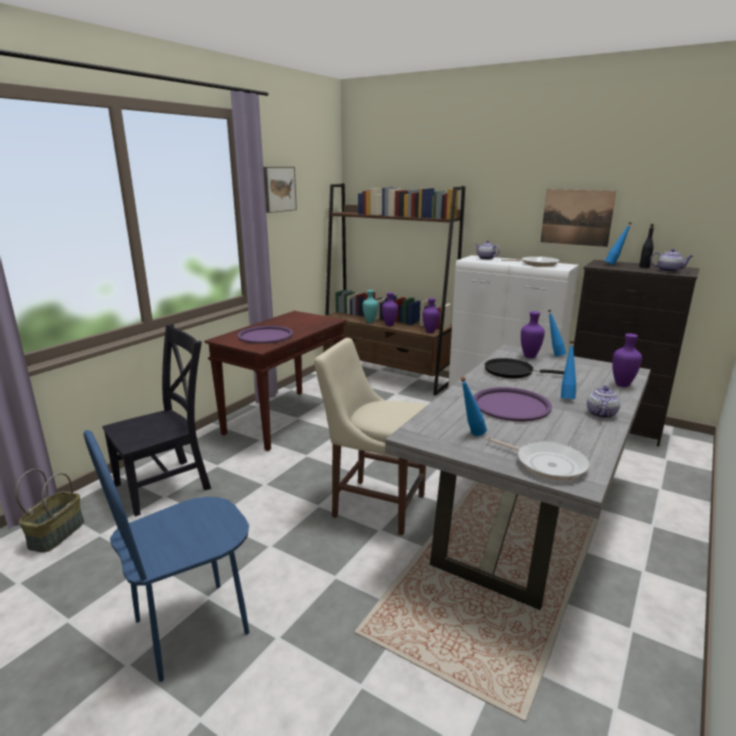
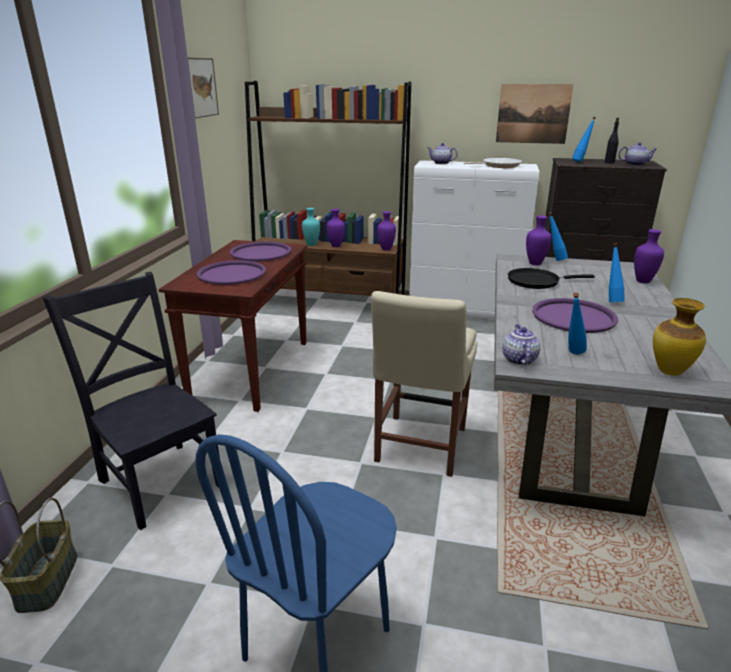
camera: 20 degrees left, 5 degrees up
(167, 485) = (159, 479): black chair -> black chair turned 75 degrees counterclockwise
(303, 322) = (261, 252): none -> purple tray
(374, 504) = (419, 447): beige chair -> beige chair turned 75 degrees counterclockwise
(547, 464) = (669, 371): frying pan -> vase
(600, 413) = (657, 312): teapot -> teapot (518, 359)

